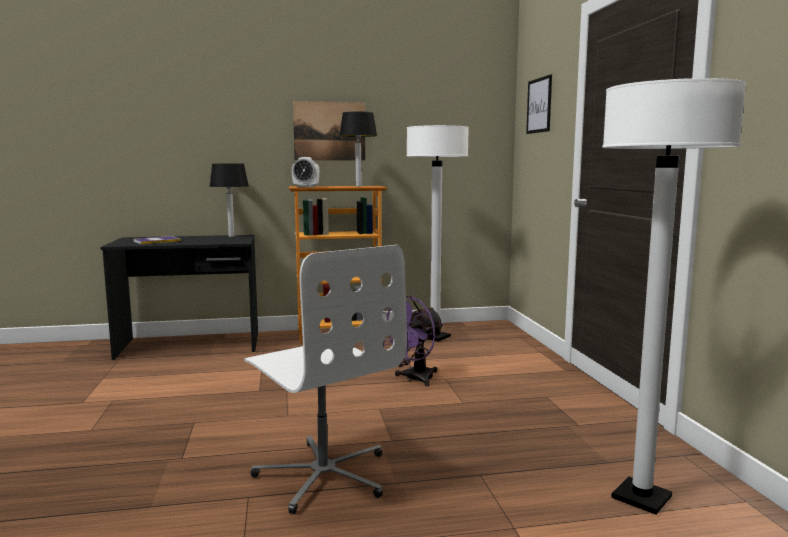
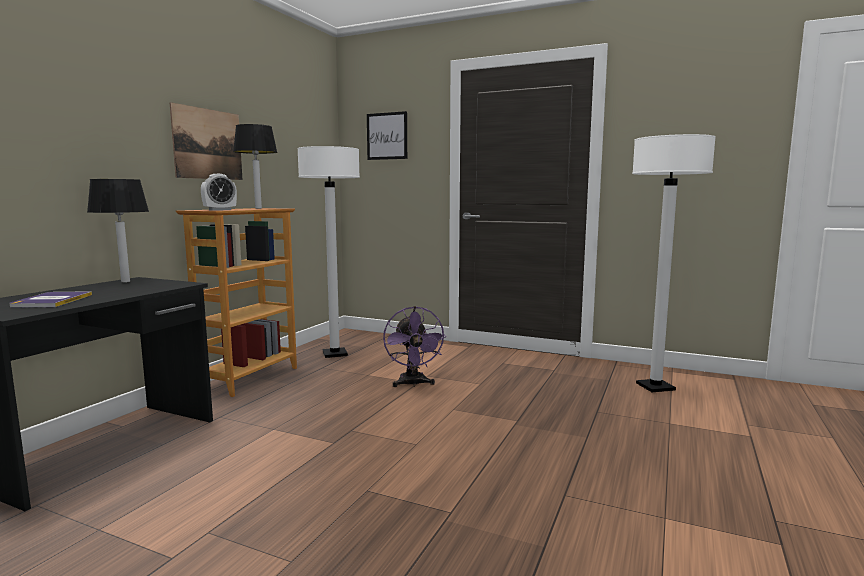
camera: 55 degrees left, 0 degrees up
(324, 475) = (552, 457): white office chair -> none

